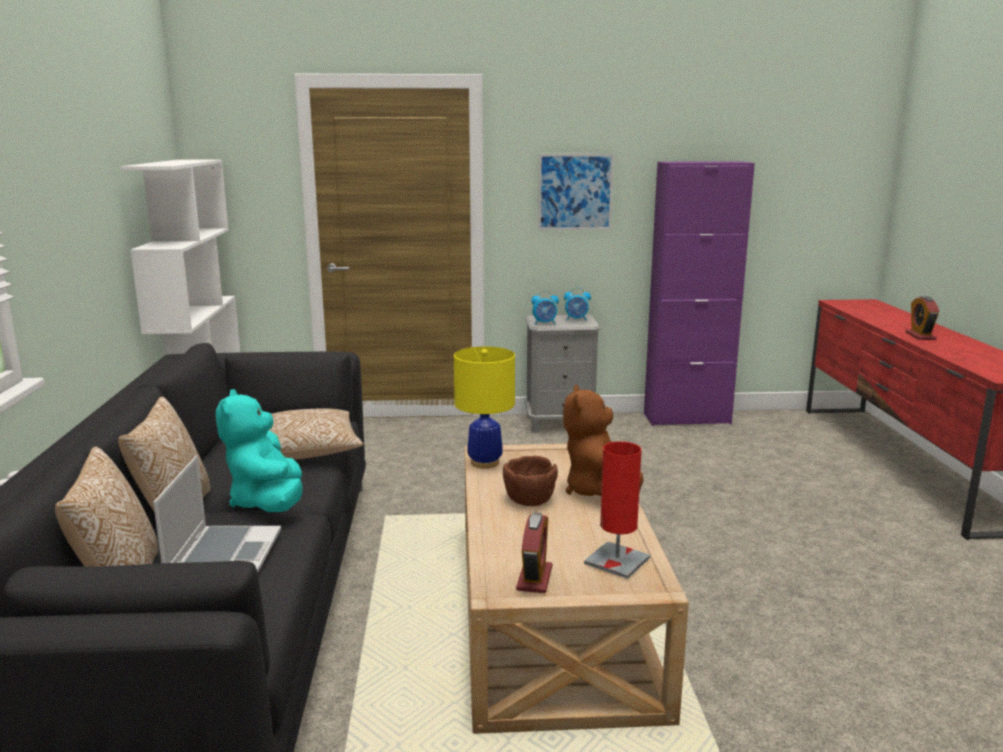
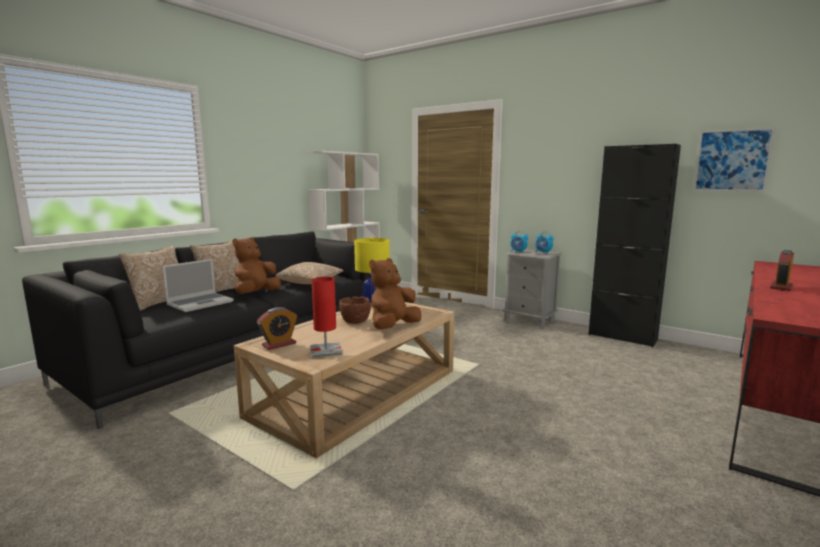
camera: 40 degrees right, 5 degrees down
(268, 502) = (256, 294): turquoise plush toy -> brown plush toy
(575, 192) = (554, 169): picture -> picture (732, 160)
(687, 419) = (622, 337): purple cabinet -> black cabinet

